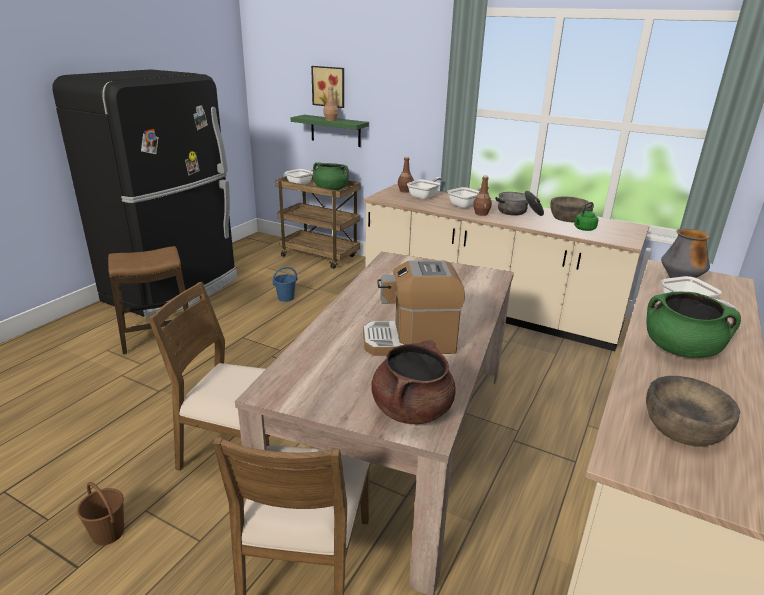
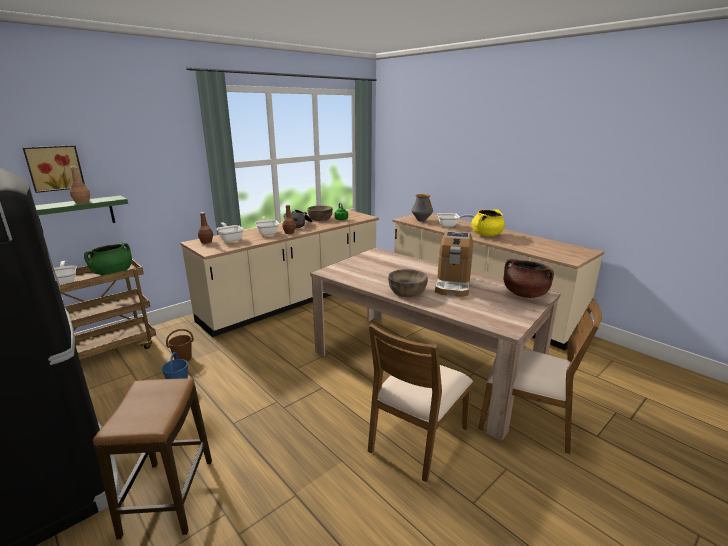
camera: 70 degrees left, 5 degrees down
(108, 532) = (496, 529): brown bucket -> brown bucket (182, 358)
(681, 349) = (487, 235): green cooking pot -> yellow cooking pot
(683, 427) = (545, 247): brown bowl -> brown bowl (407, 291)

